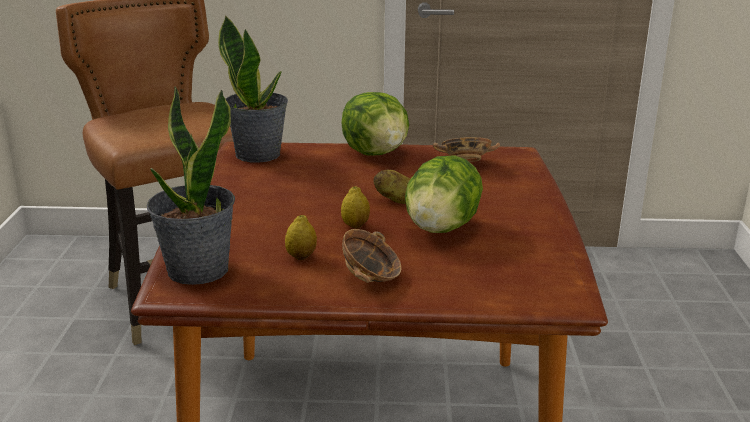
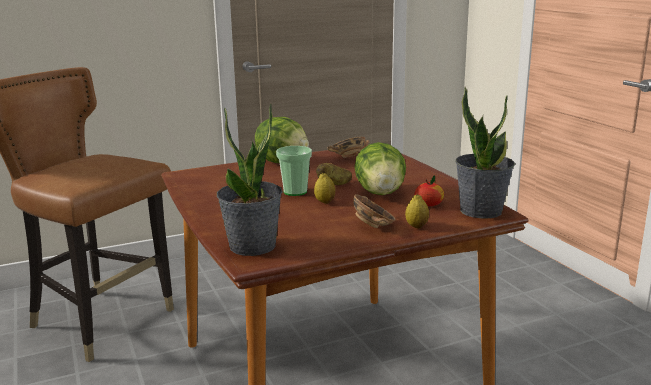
camera: 25 degrees left, 5 degrees down
(258, 154) = (200, 175): potted plant -> potted plant (481, 210)
(301, 256) = (313, 224): lemon -> lemon (416, 226)
(337, 202) = (295, 192): none -> cup
(484, 261) = (428, 204): none -> apple

